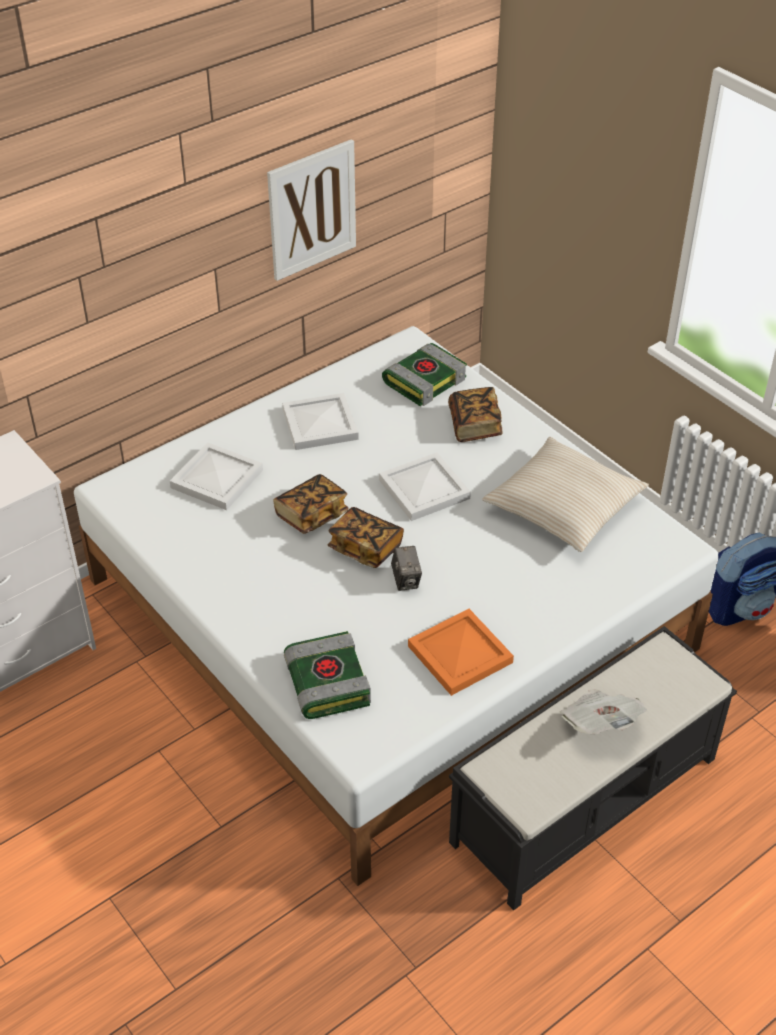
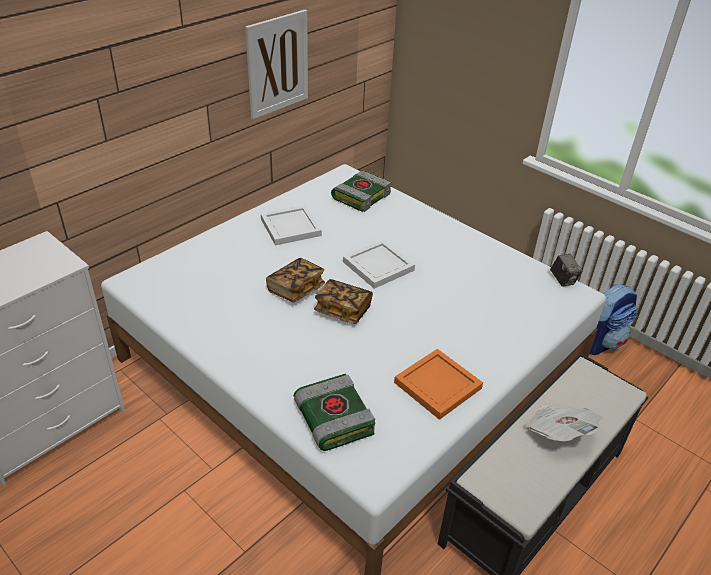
camera: 10 degrees left, 5 degrees down
(215, 479) = (216, 269): white tray -> none
(406, 580) = (380, 332): camera -> camera (563, 280)
(475, 425) = (404, 222): book -> none
(563, 506) = (484, 271): beige pillow -> none

